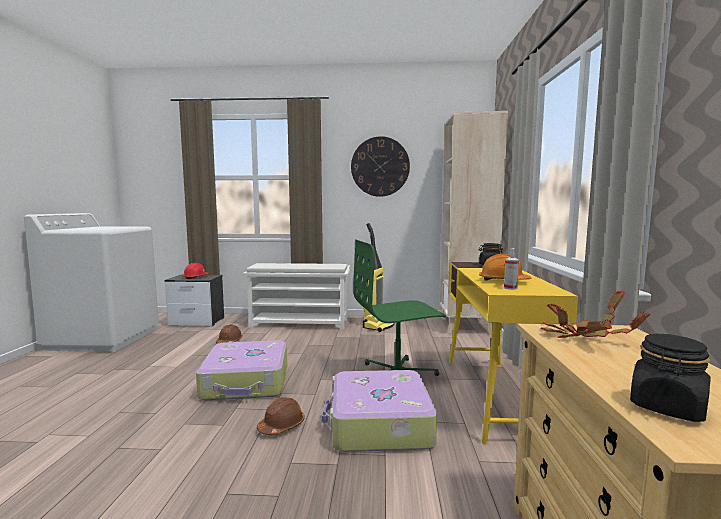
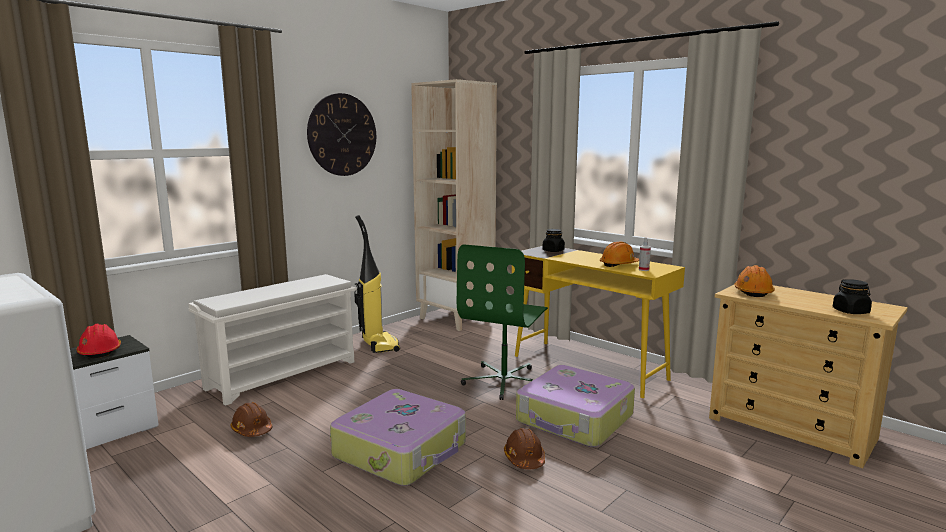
camera: 50 degrees left, 5 degrees up
(581, 336) = (753, 292): potted plant -> orange hard hat

